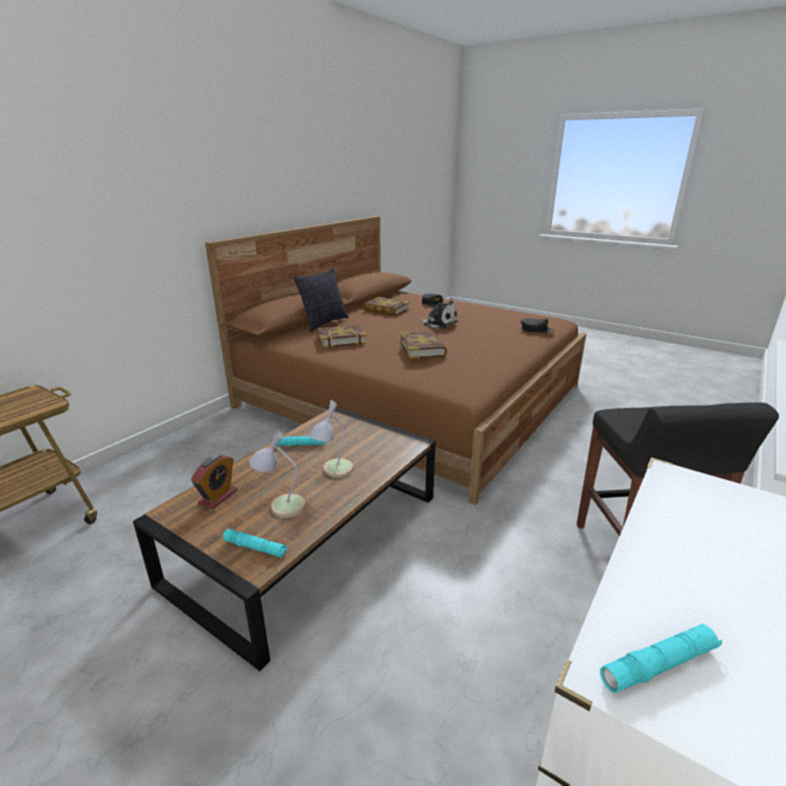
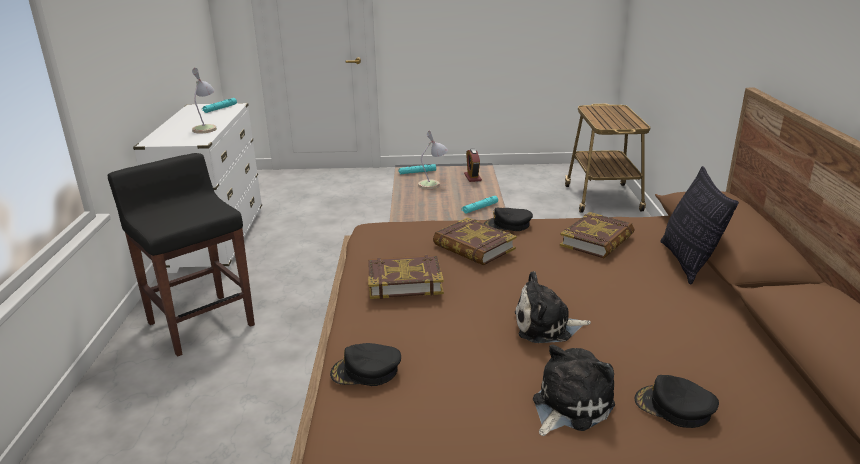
camera: 145 degrees right, 0 degrees up
(332, 471) = (431, 203): table lamp -> table lamp (207, 128)
(371, 361) = (508, 225): none -> black cap
(386, 310) = (696, 335): book -> book (404, 281)
(466, 310) = (568, 405): none -> plush toy

